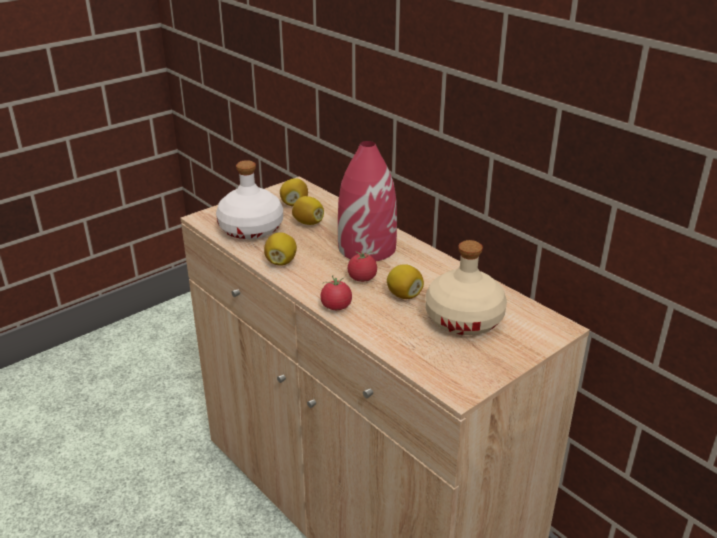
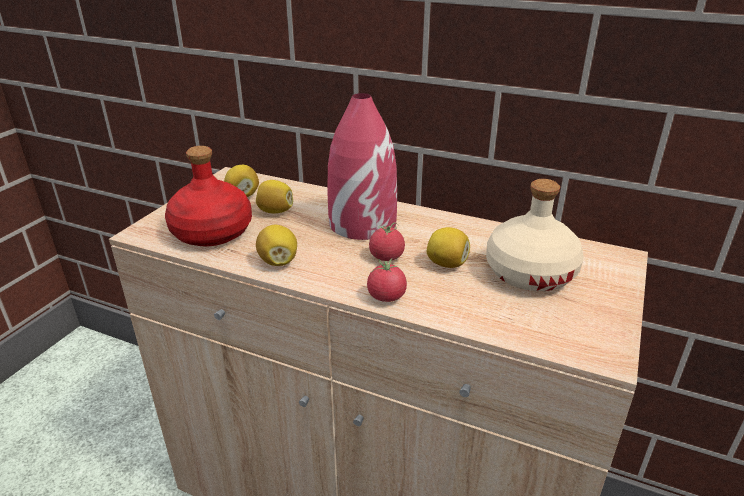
camera: 25 degrees left, 0 degrees up
(251, 229) = (212, 233): white bottle -> red bottle

